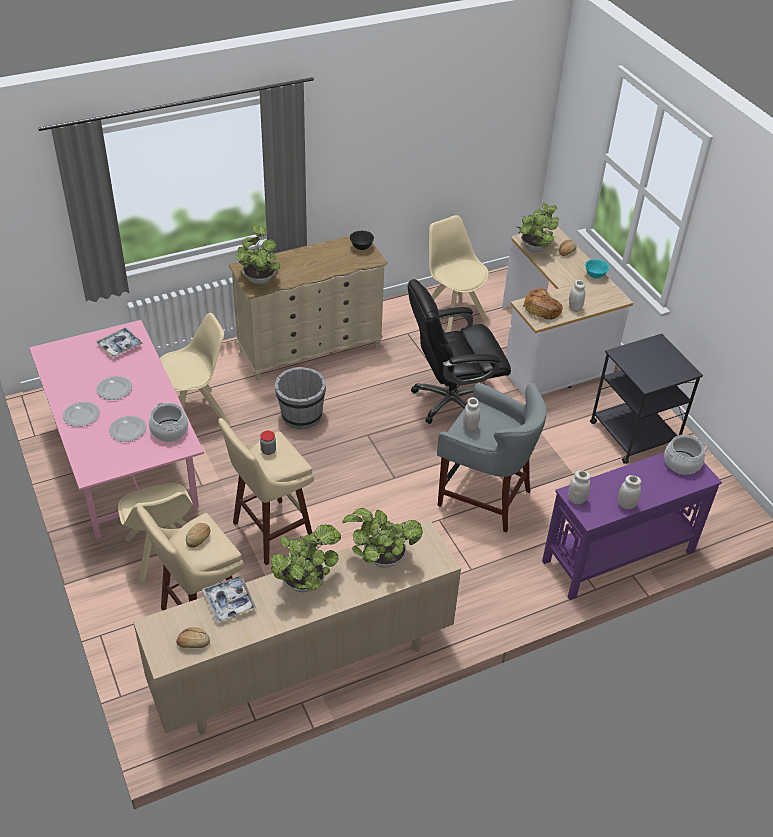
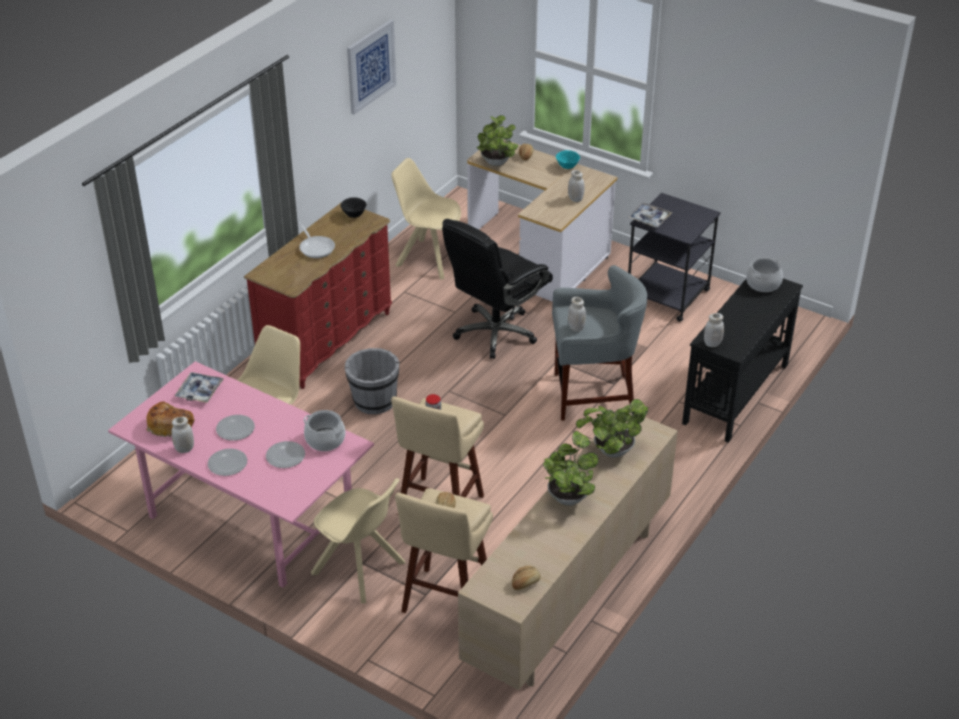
camera: 30 degrees left, 5 degrees down
(229, 602) = (523, 540): tray -> tray (649, 219)
(259, 278) = (286, 276): potted plant -> none
(305, 263) = (316, 247): none -> frying pan
(310, 349) = (327, 341): beige dresser -> red dresser
(433, 118) = (371, 66): none -> picture
(542, 309) = (550, 210): bread -> bread (170, 424)
(617, 556) = (735, 394): purple console table -> black console table
(626, 505) = (751, 331): white jar -> white jar (184, 449)

